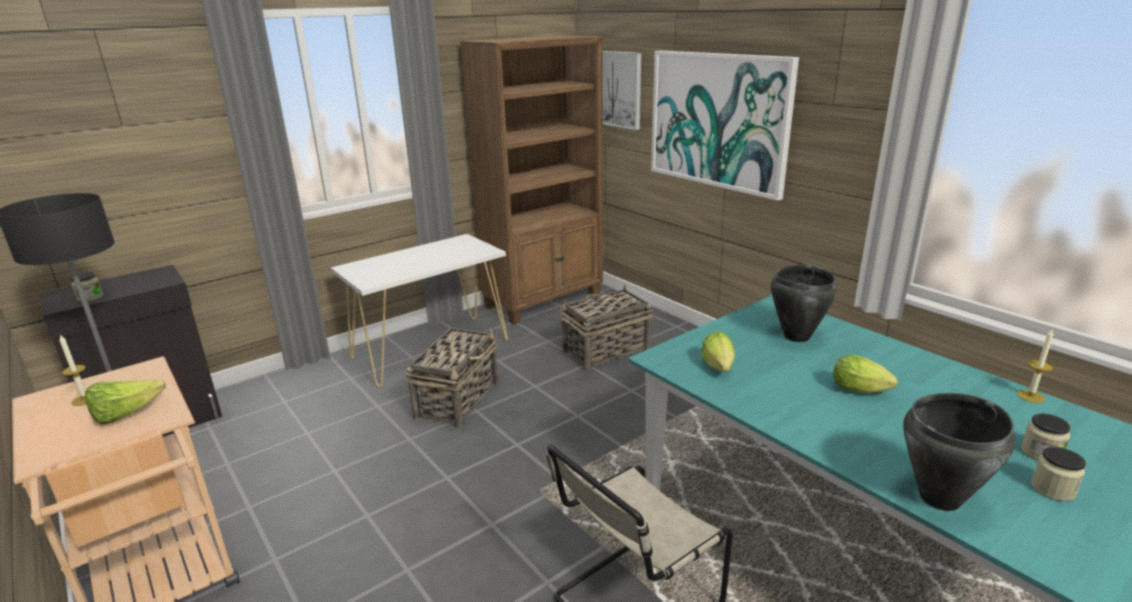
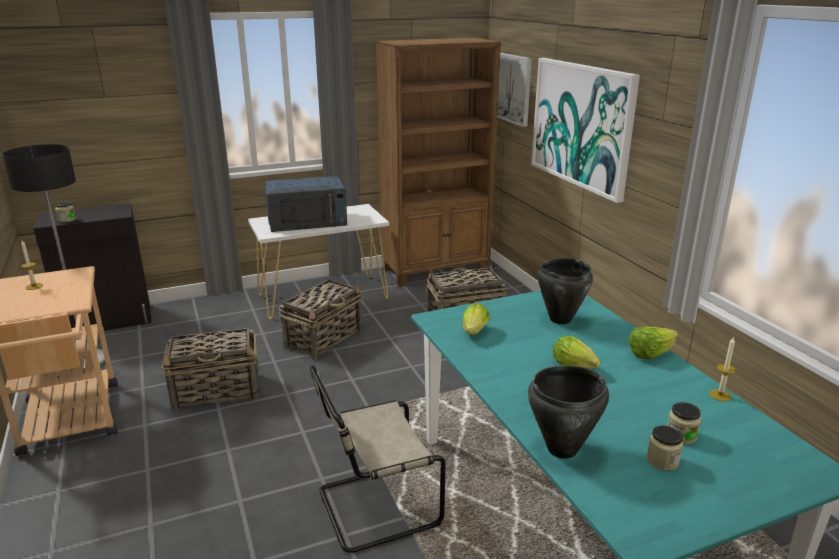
camera: 15 degrees right, 0 degrees up
(126, 414) = (53, 299): lettuce -> lettuce (650, 354)
(355, 491) = (217, 391): none -> basket
(408, 261) = (308, 221): none -> blue microwave

